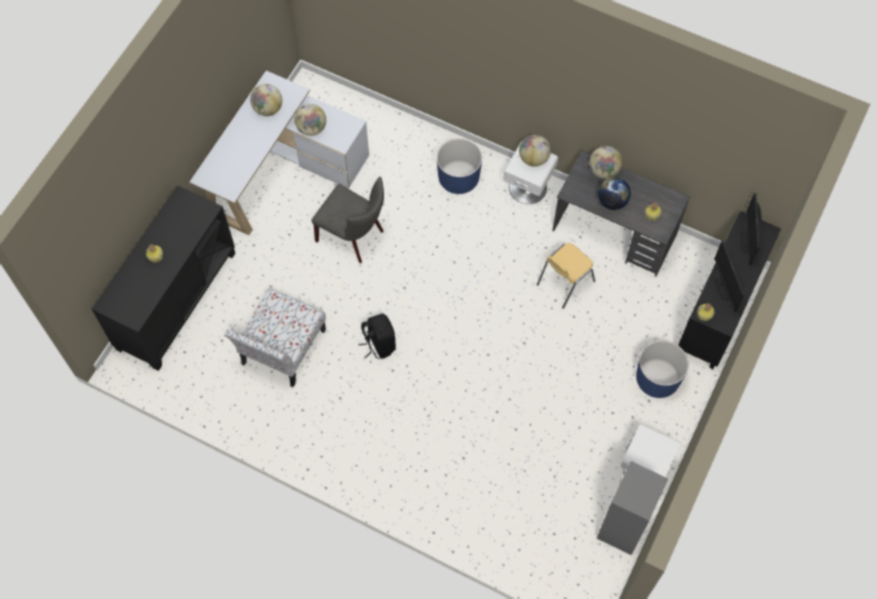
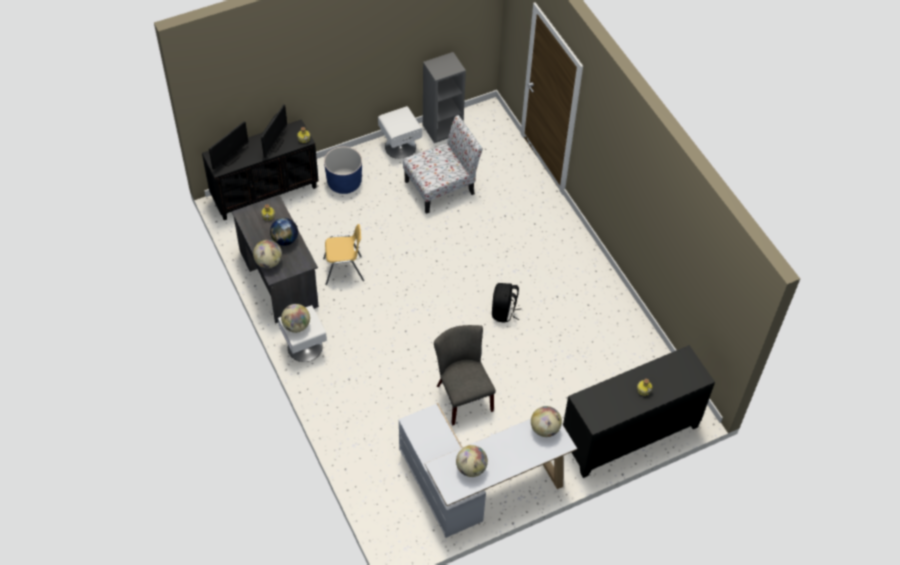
camera: 145 degrees left, 10 degrees down
(282, 349) = (574, 351): chair -> chair (441, 187)
(311, 128) = (445, 441): globe -> globe (545, 429)
(458, 178) = (348, 386): blue planter -> none

